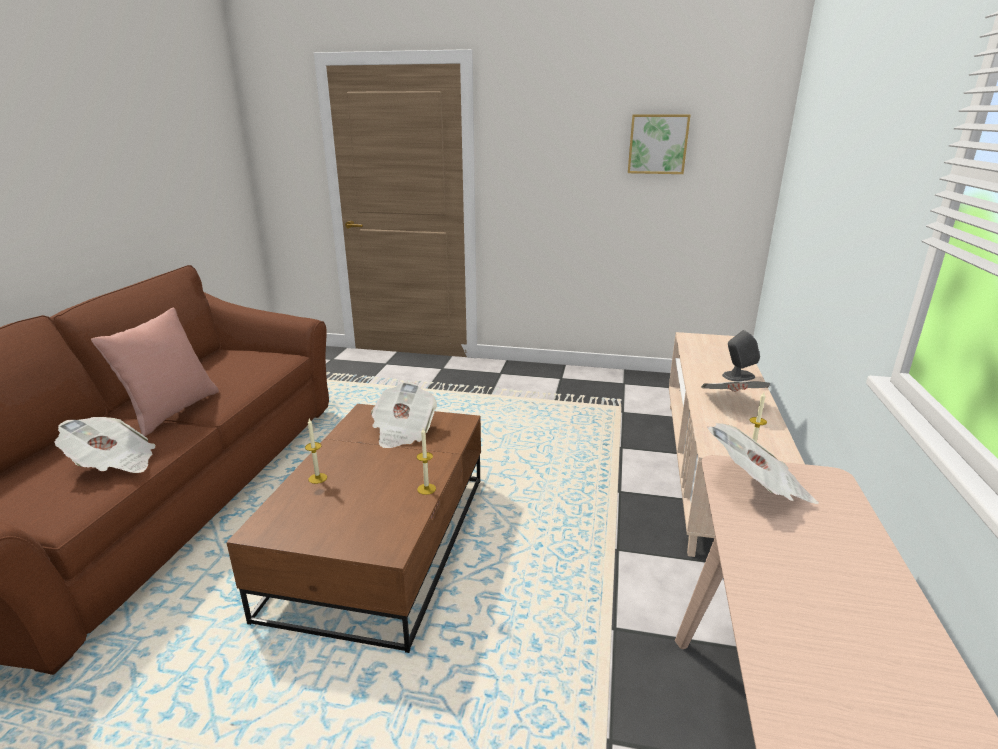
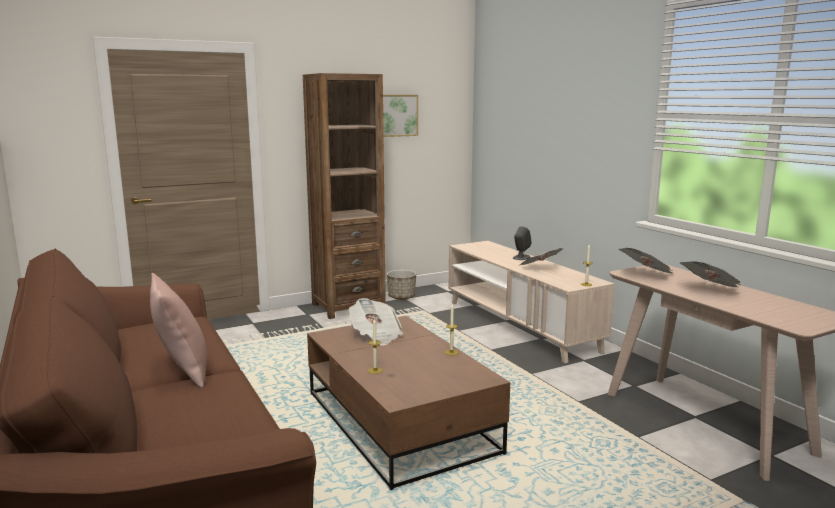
camera: 40 degrees left, 10 degrees down
(114, 463) = (222, 405): newspaper -> newspaper (711, 290)
(550, 376) = (348, 307): none -> brown bookcase
(623, 381) = (401, 297): none -> planter

